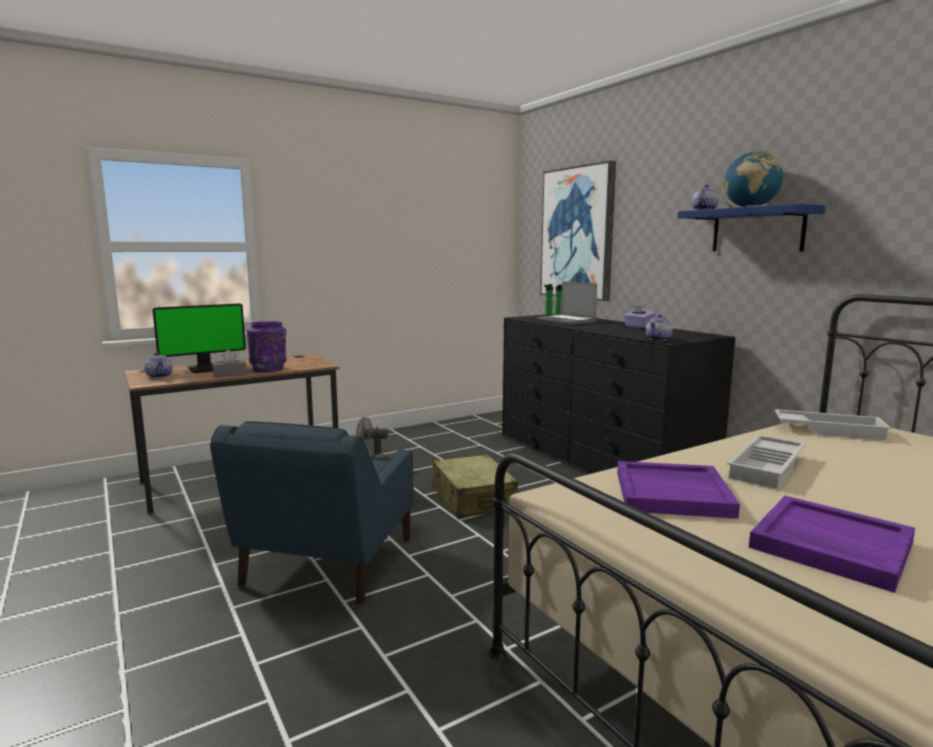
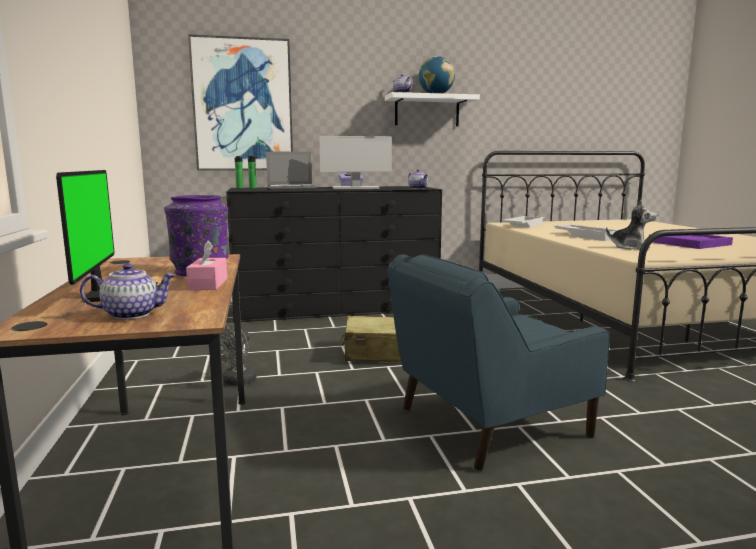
camera: 70 degrees left, 0 degrees up
(230, 375) = (208, 284): grey tissue box -> pink tissue box
(327, 564) = (488, 424): blue armchair -> blue armchair turned 120 degrees clockwise
(614, 329) = (355, 188): none -> monitor
(673, 493) = (630, 247): purple tray -> plush toy
(757, 230) = (427, 111): blue shelf -> white shelf

